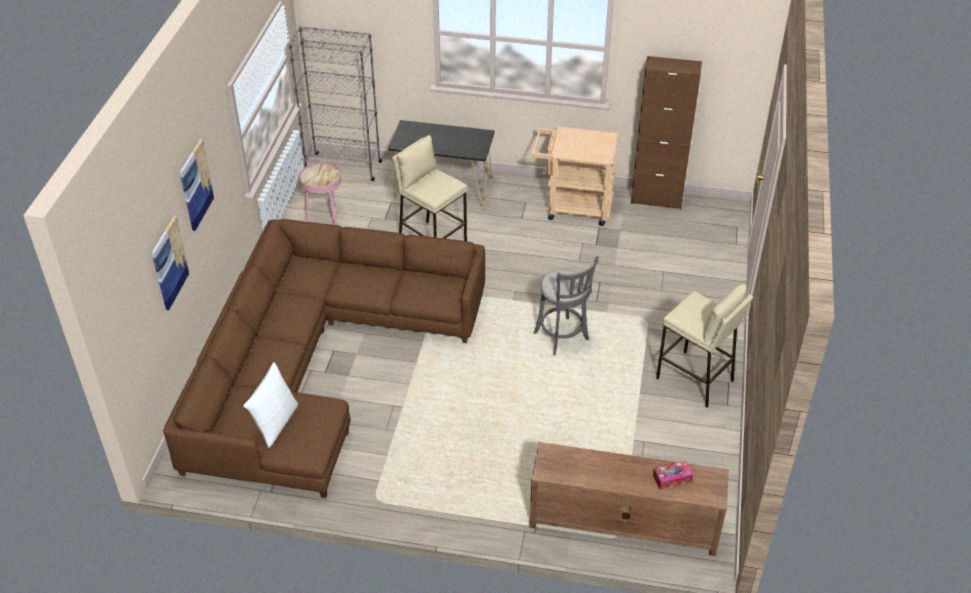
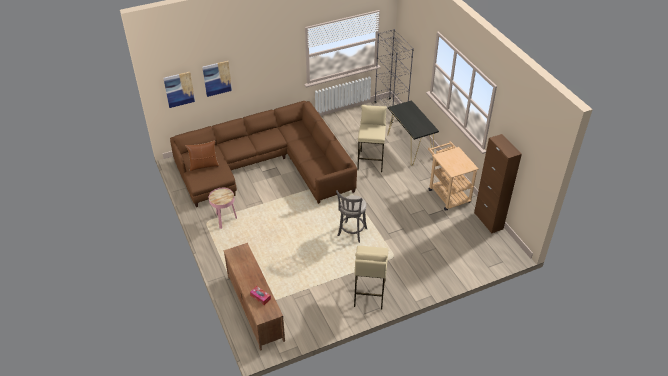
camera: 55 degrees right, 0 degrees up
(196, 184) = (254, 57): picture -> picture (179, 89)
(275, 423) = (204, 166): white pillow -> brown pillow
(325, 218) = (352, 122): pink side table -> pink side table (224, 220)

